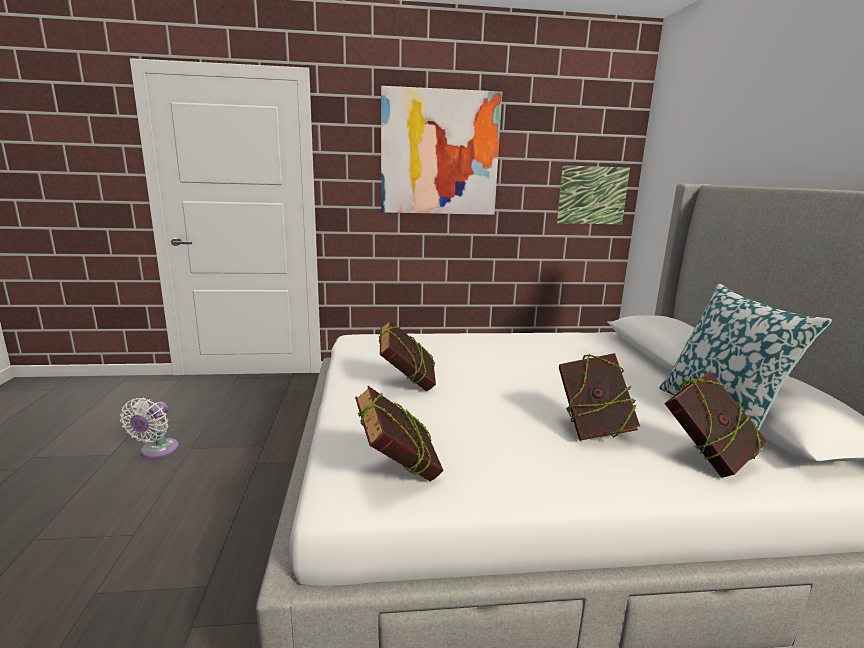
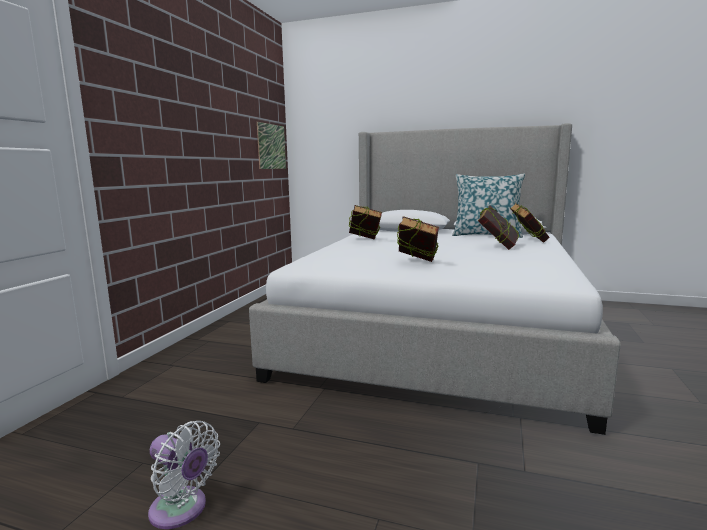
camera: 65 degrees left, 5 degrees down
(398, 473) = (543, 273): book -> book (365, 241)
(439, 153) = (190, 101): picture -> none

